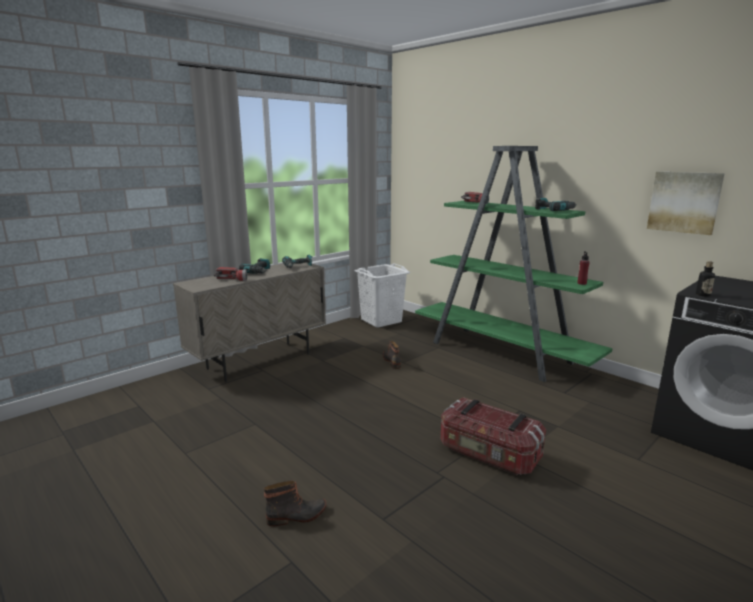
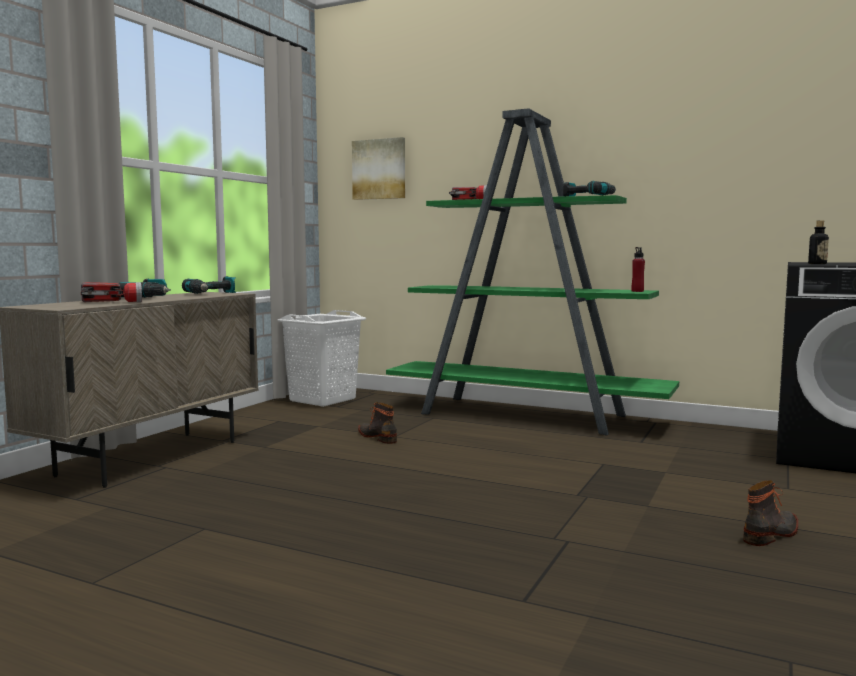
camera: 20 degrees left, 10 degrees down
(297, 516) = (379, 624): boot -> boot (772, 534)
(488, 454) = (606, 510): storage box -> none
(684, 202) = (746, 177): picture -> picture (379, 169)

